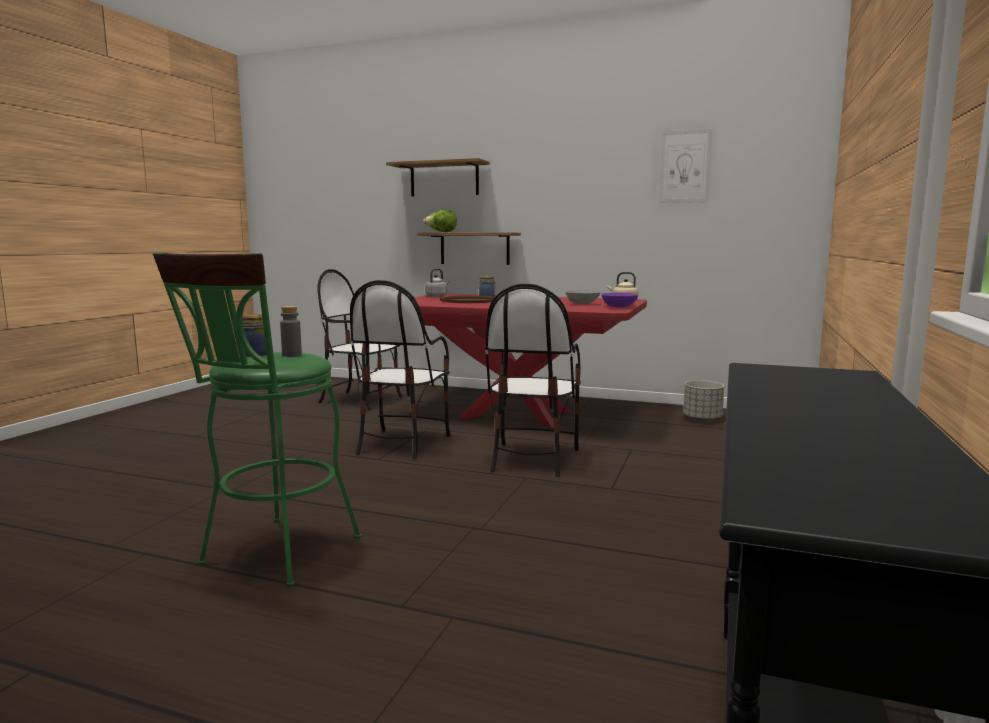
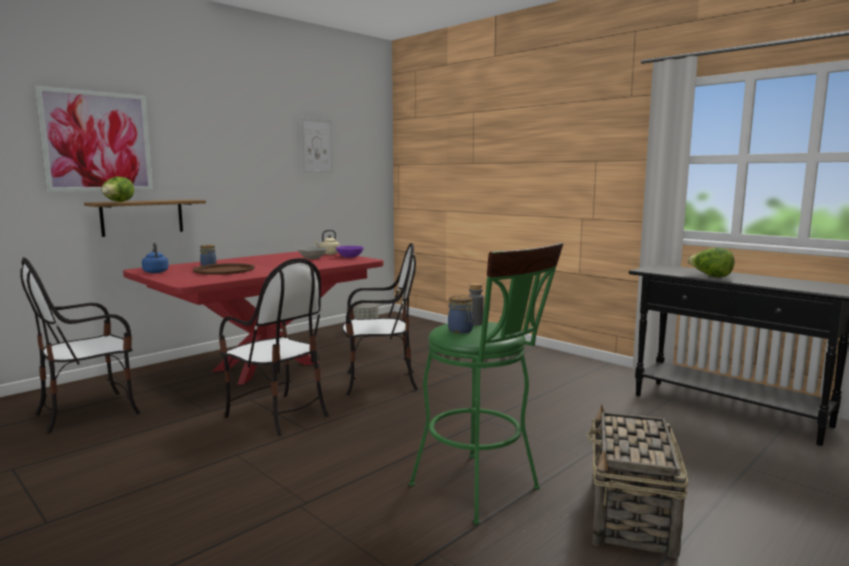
camera: 65 degrees left, 0 degrees up
(226, 660) = (630, 516): none -> basket
(437, 296) = (155, 272): grey kettle -> blue kettle
(444, 179) = (97, 142): shelf -> picture
(532, 459) = (379, 382): chair -> chair turned 45 degrees counterclockwise
(781, 398) = (710, 276): none -> lettuce

